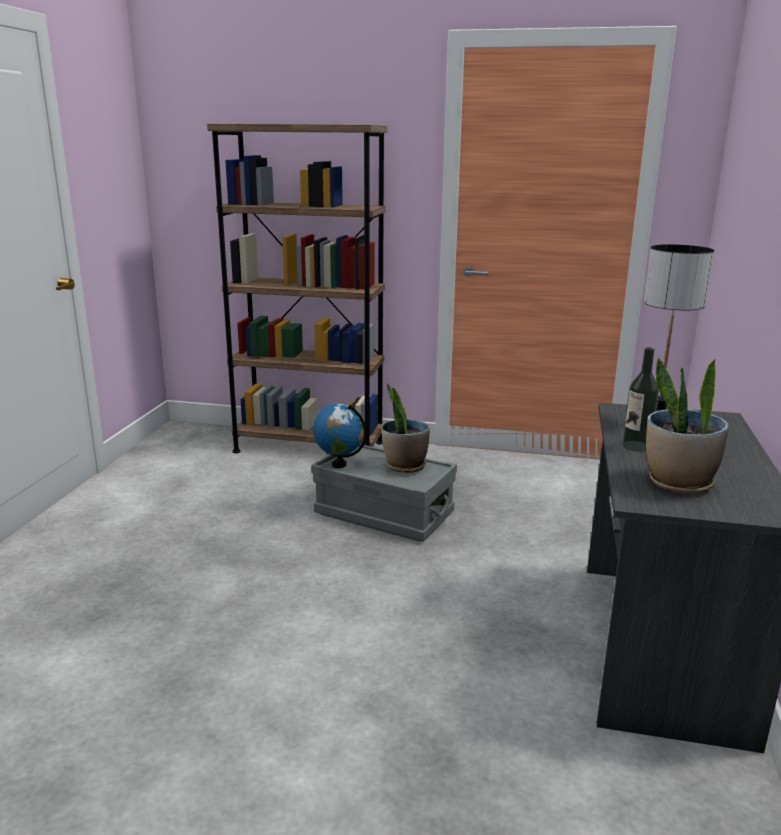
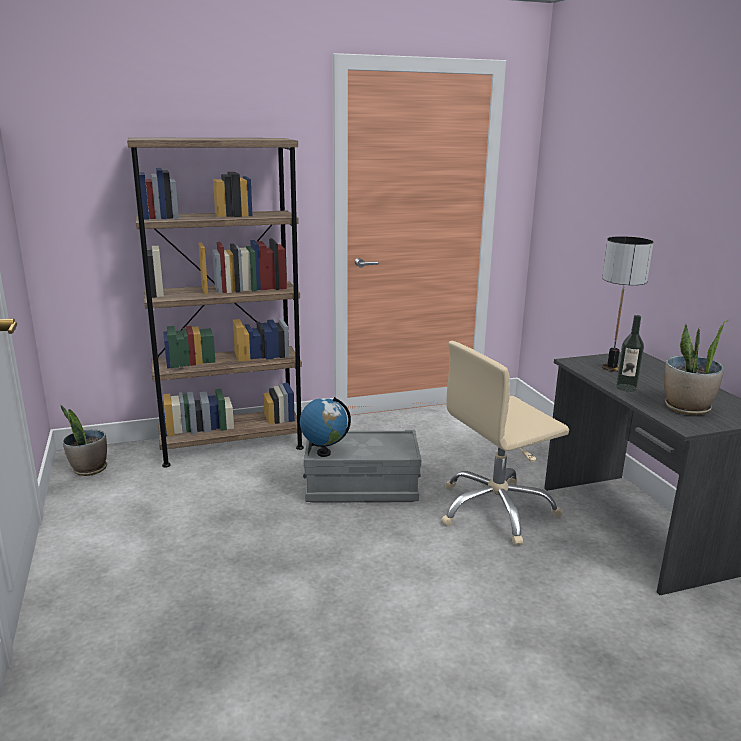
camera: 30 degrees left, 0 degrees up
(404, 466) = (379, 441): potted plant -> potted plant (89, 469)
(500, 575) = (496, 510): none -> beige office chair

